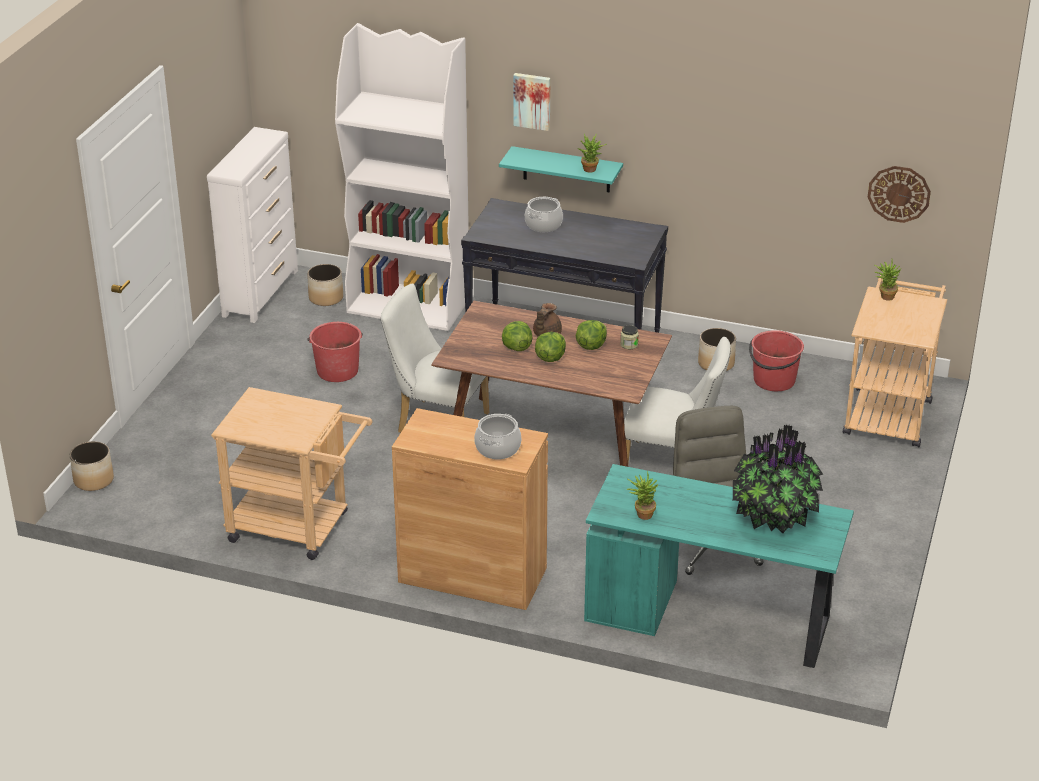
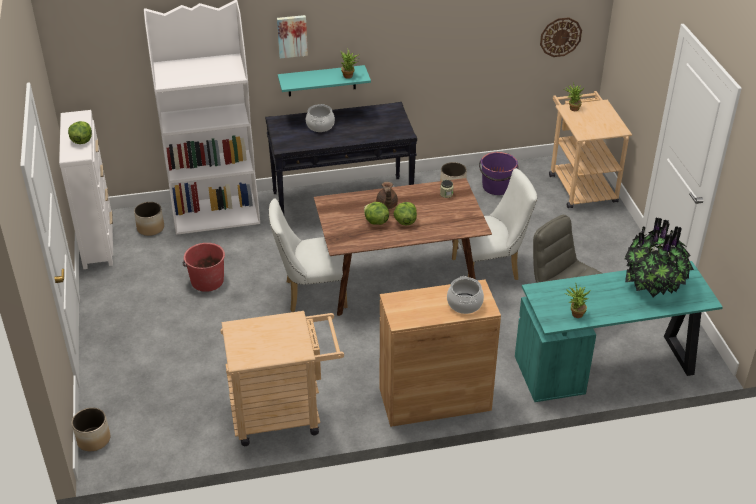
camera: 30 degrees left, 5 degrees up
(591, 345) = (423, 203): lettuce -> lettuce (81, 141)
(773, 380) = (497, 187): red bucket -> purple bucket

